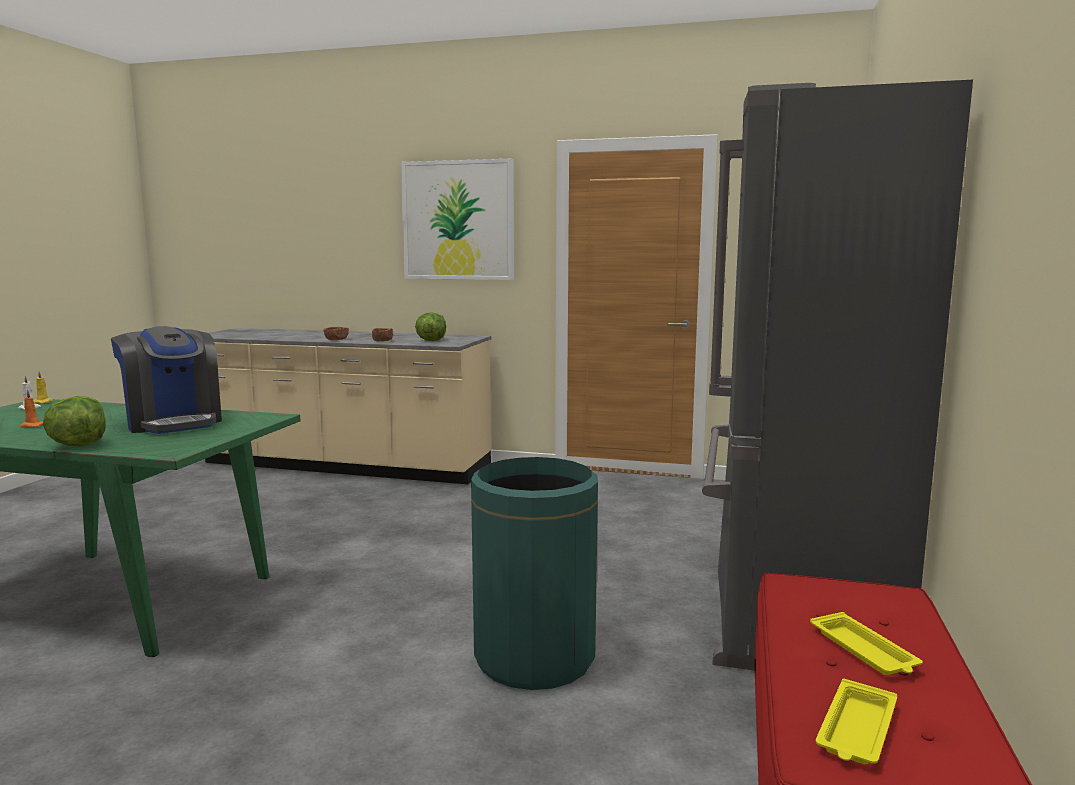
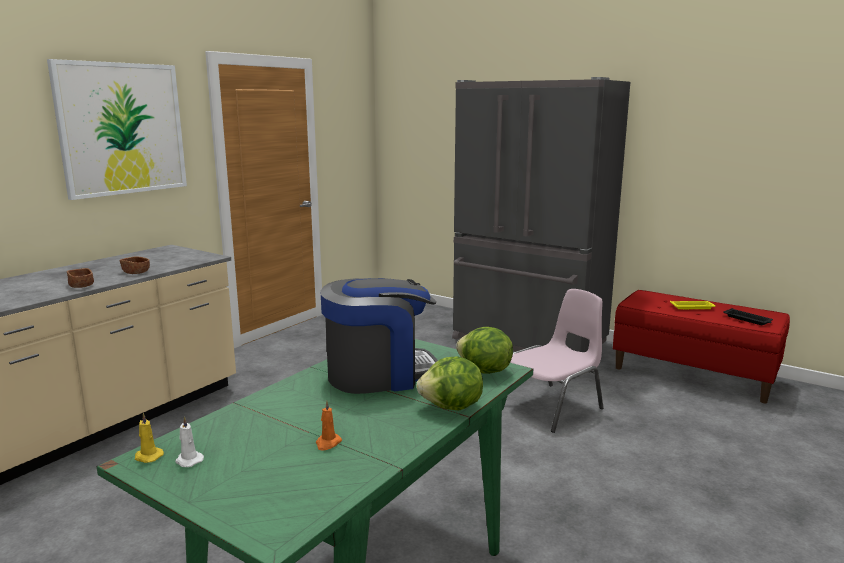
camera: 70 degrees left, 5 degrees up
(431, 341) = (173, 260): lettuce -> lettuce (484, 371)
(535, 657) = (552, 406): green trash can -> pink chair
(856, 730) = (748, 319): yellow tray -> black tray

